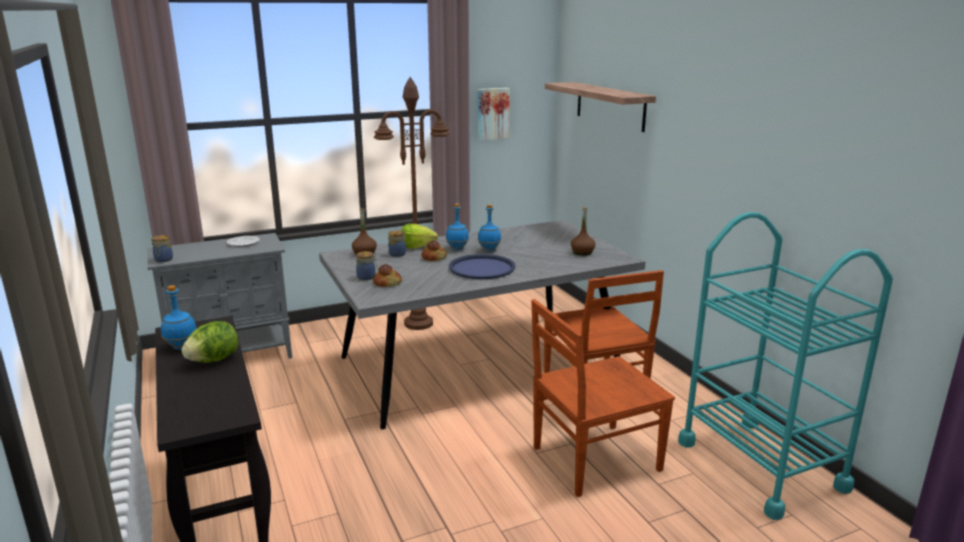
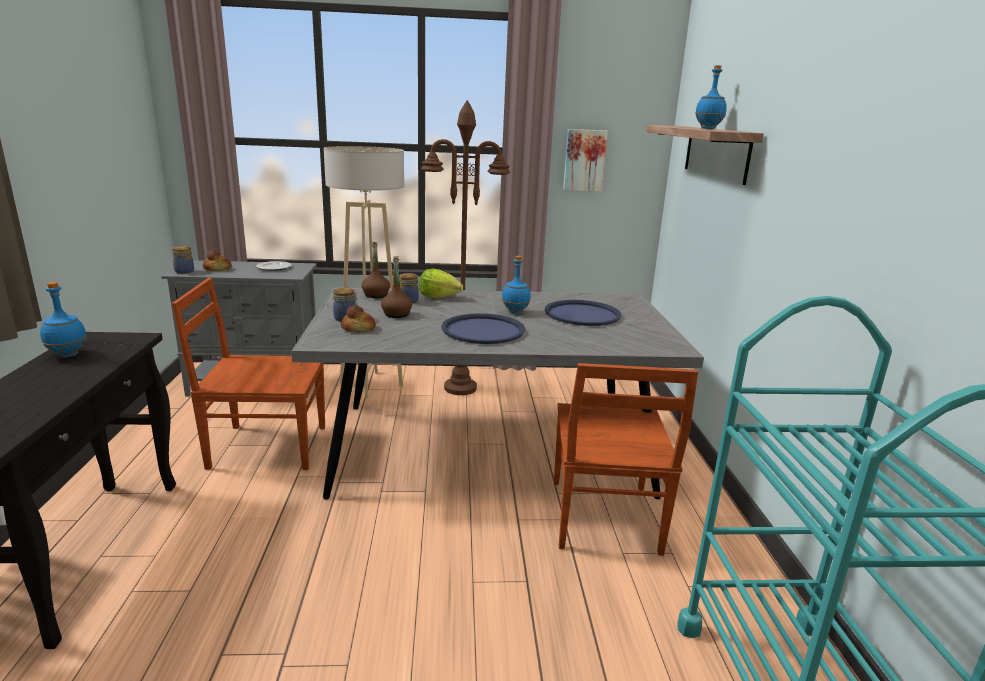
camera: 20 degrees right, 0 degrees up
(214, 360) = (72, 375): lettuce -> none
(339, 336) = (371, 385): none -> beige floor lamp
(434, 257) = (443, 310): bread -> bread (218, 269)
(457, 249) = (480, 305): blue bottle -> blue bottle (708, 128)
(538, 243) = (582, 314): none -> blue tray
(582, 252) = (627, 333): brown bottle -> brown bottle (396, 314)
(593, 459) = (539, 614): brown chair -> brown chair (265, 446)

